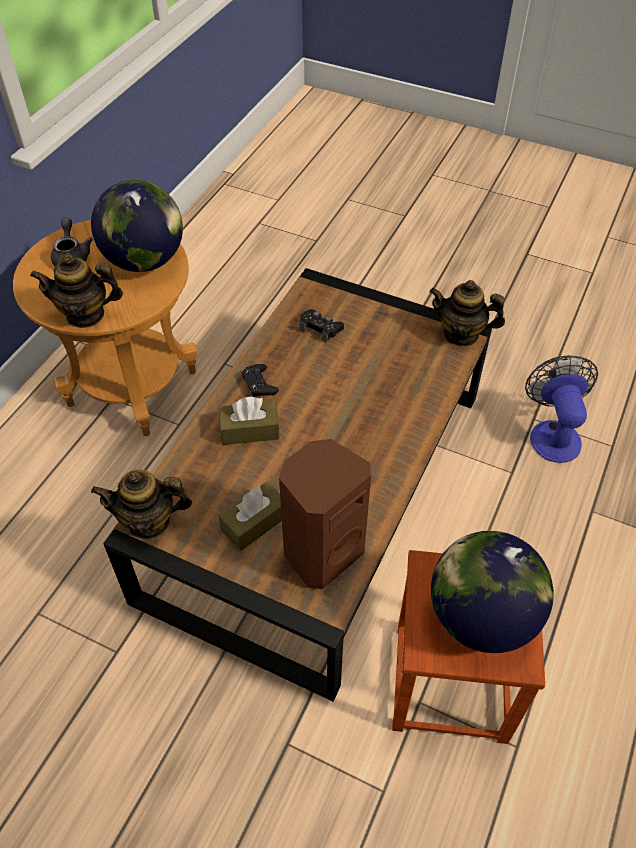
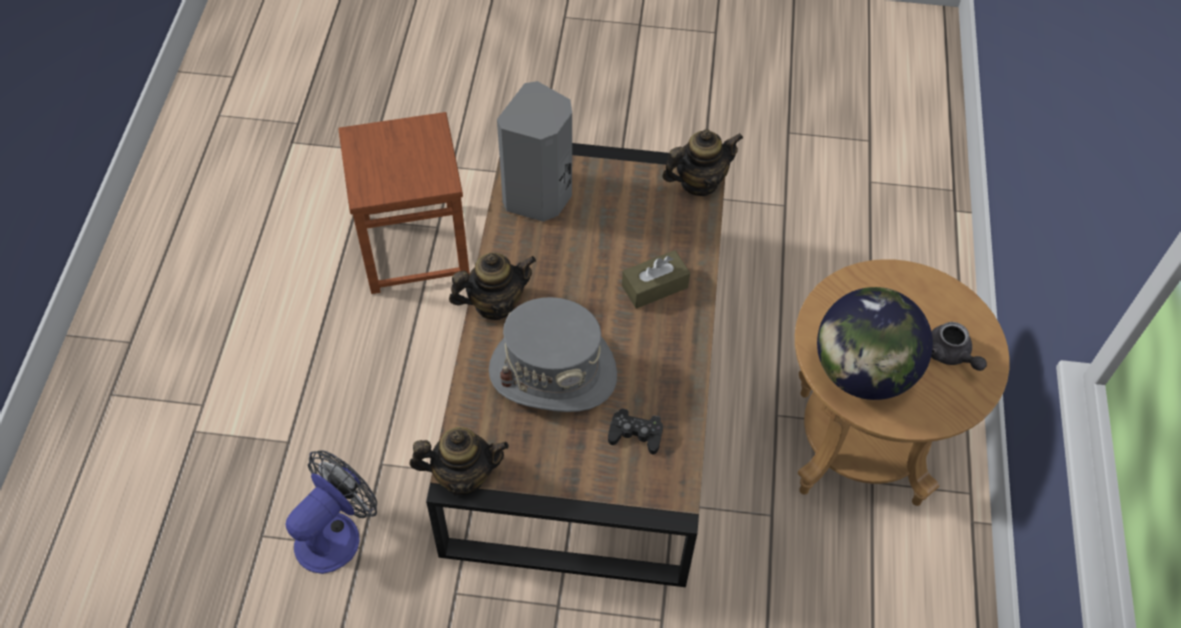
camera: 160 degrees right, 5 degrees up
(85, 315) = (872, 282): teapot -> teapot (494, 303)
(254, 523) = (607, 204): brown tissue box -> none
(259, 384) = (670, 341): black game controller -> none
(321, 551) = (540, 197): brown speaker -> grey speaker
(368, 385) = (553, 372): none -> grey hat
(482, 617) = (392, 157): globe -> none
(552, 433) = (336, 532): fan -> fan turned 120 degrees counterclockwise

